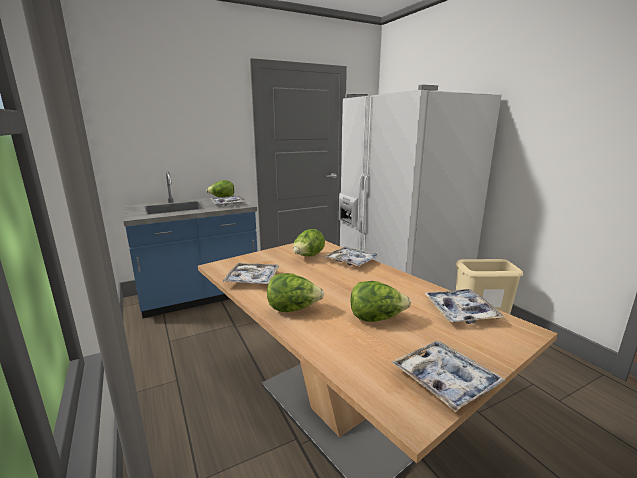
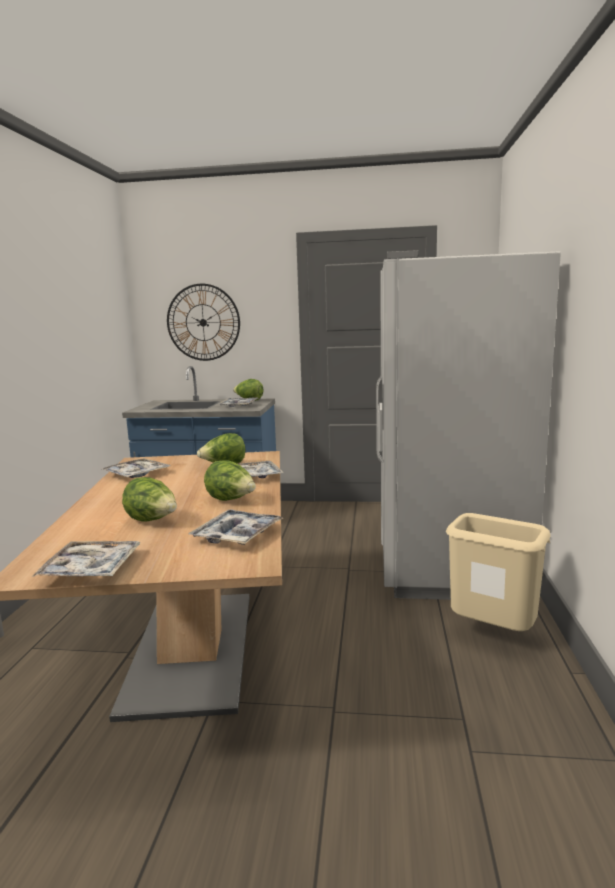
camera: 35 degrees right, 5 degrees down
(170, 131) = (203, 322): none -> wall clock
(293, 309) = (111, 500): lettuce -> lettuce (231, 500)

